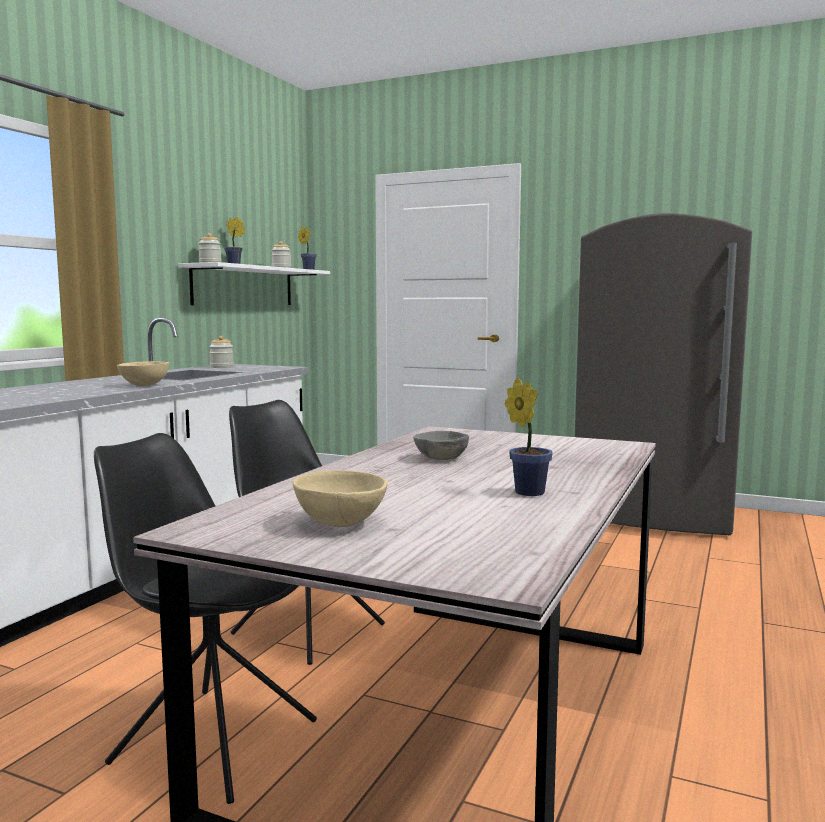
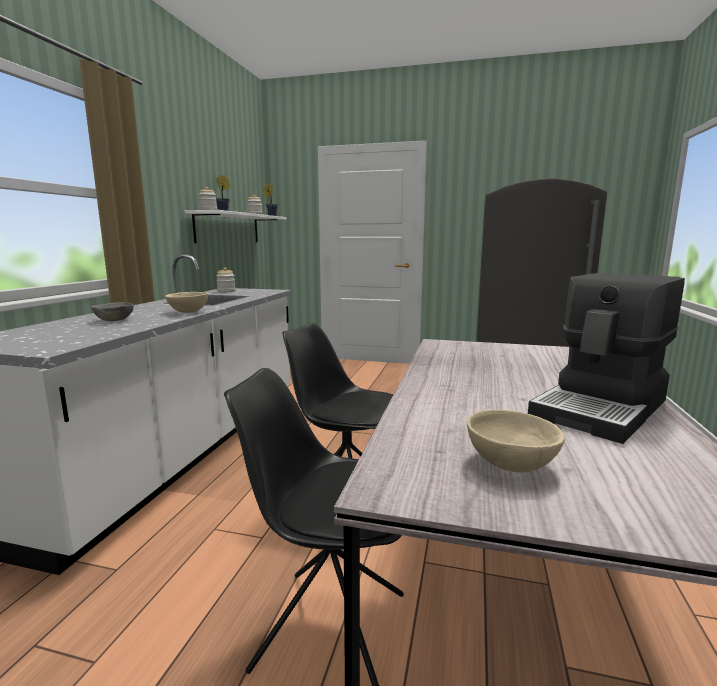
camera: 10 degrees left, 5 degrees up
(441, 458) = (481, 373): grey bowl -> grey bowl (114, 320)
(527, 491) = (602, 408): potted plant -> coffee machine

